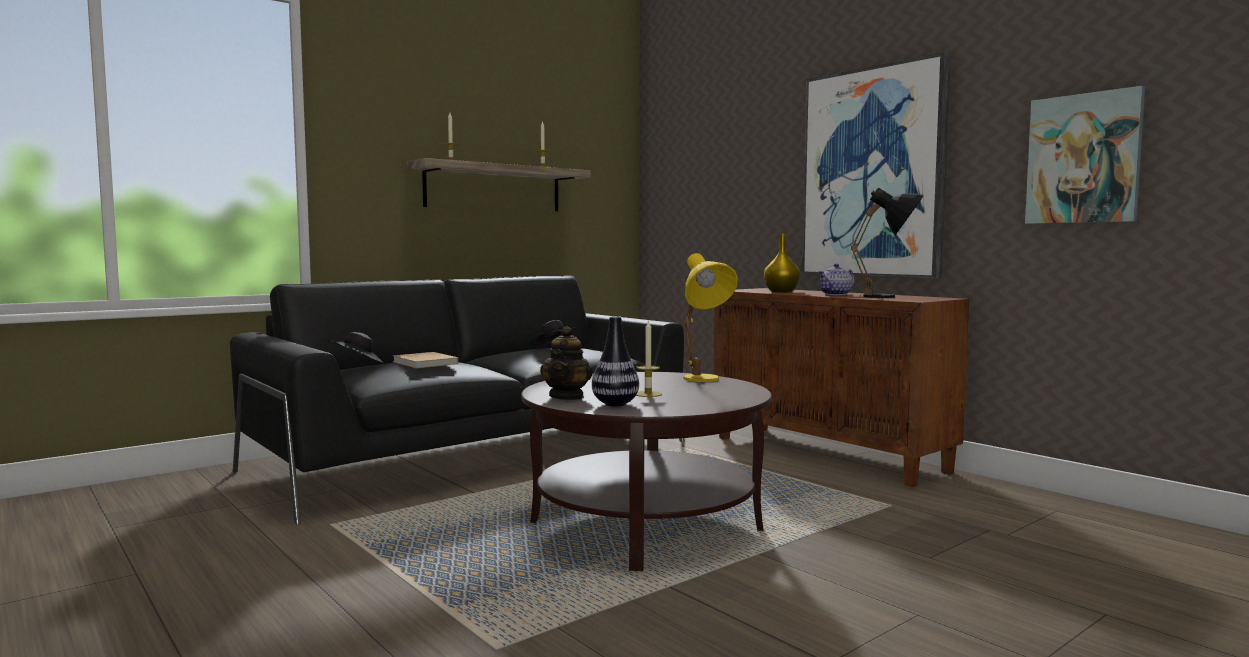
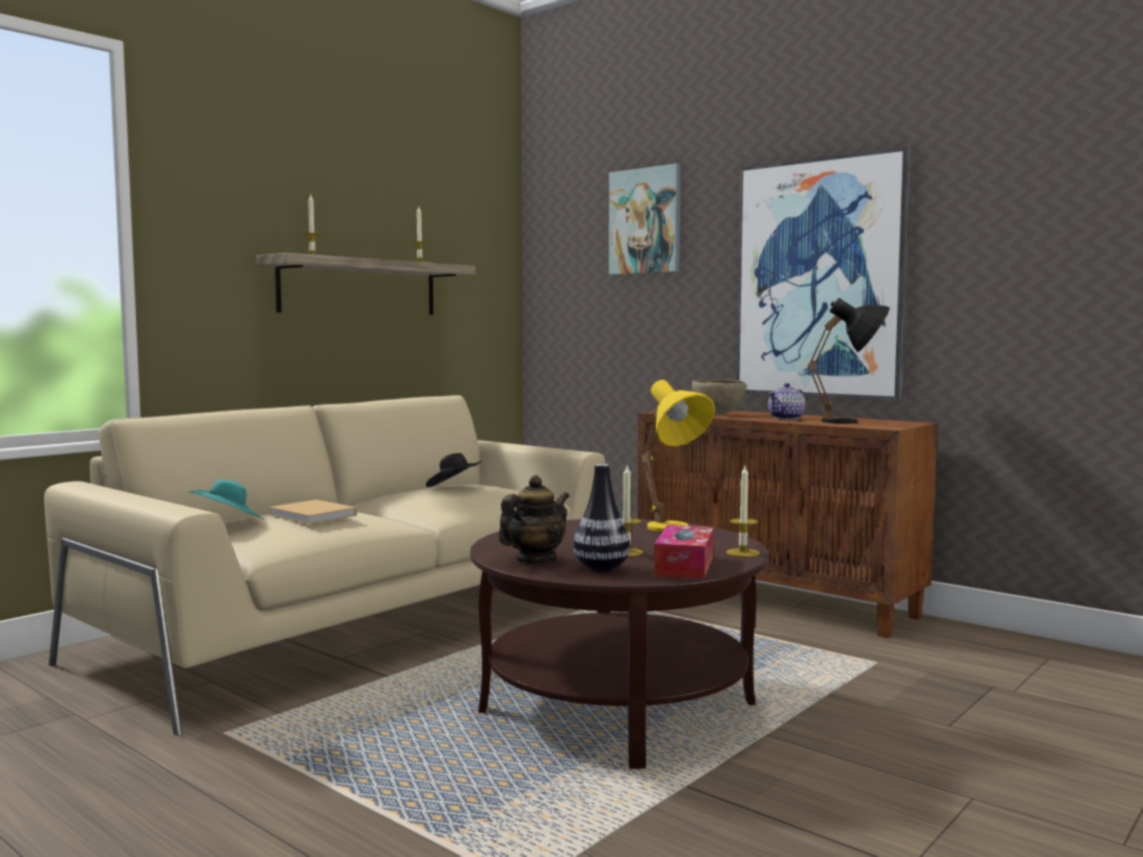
camera: 10 degrees left, 0 degrees up
(359, 365) = (228, 522): black hat -> turquoise hat
(475, 455) = (361, 624): black sofa -> beige sofa
(567, 397) = (534, 560): teapot -> teapot turned 135 degrees counterclockwise
(687, 404) = (684, 566): none -> tissue box
(746, 397) = (743, 553): none -> candle
(780, 291) = (718, 414): yellow vase -> brown bowl
(1083, 159) = (1065, 272): picture -> picture (645, 221)

